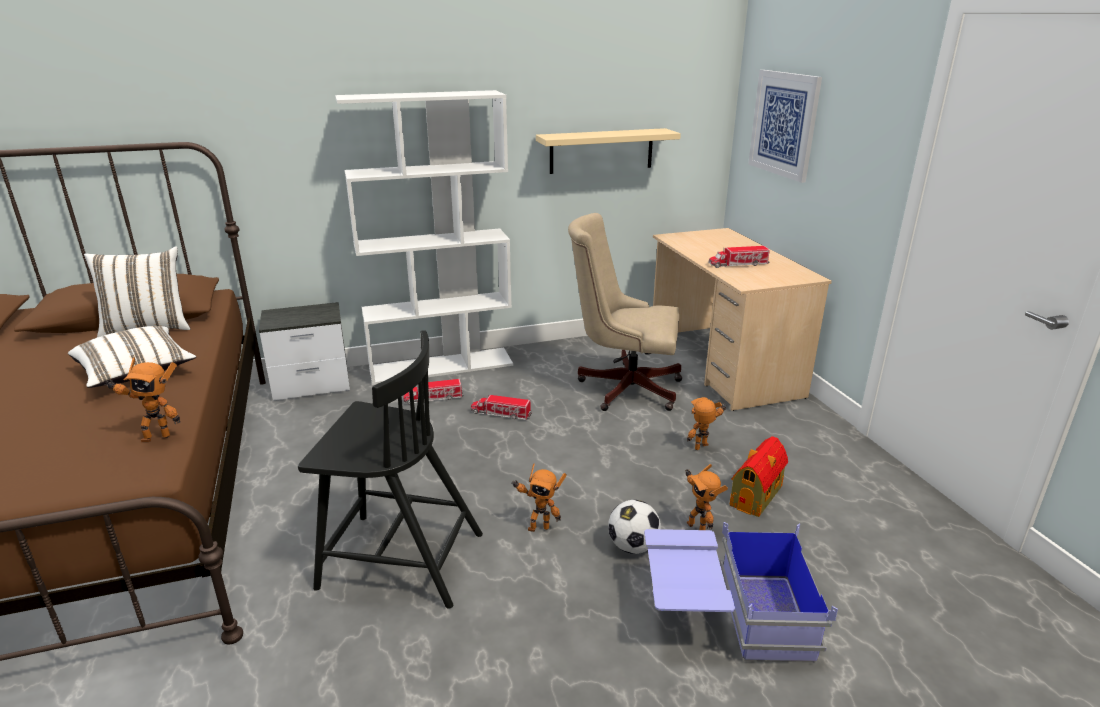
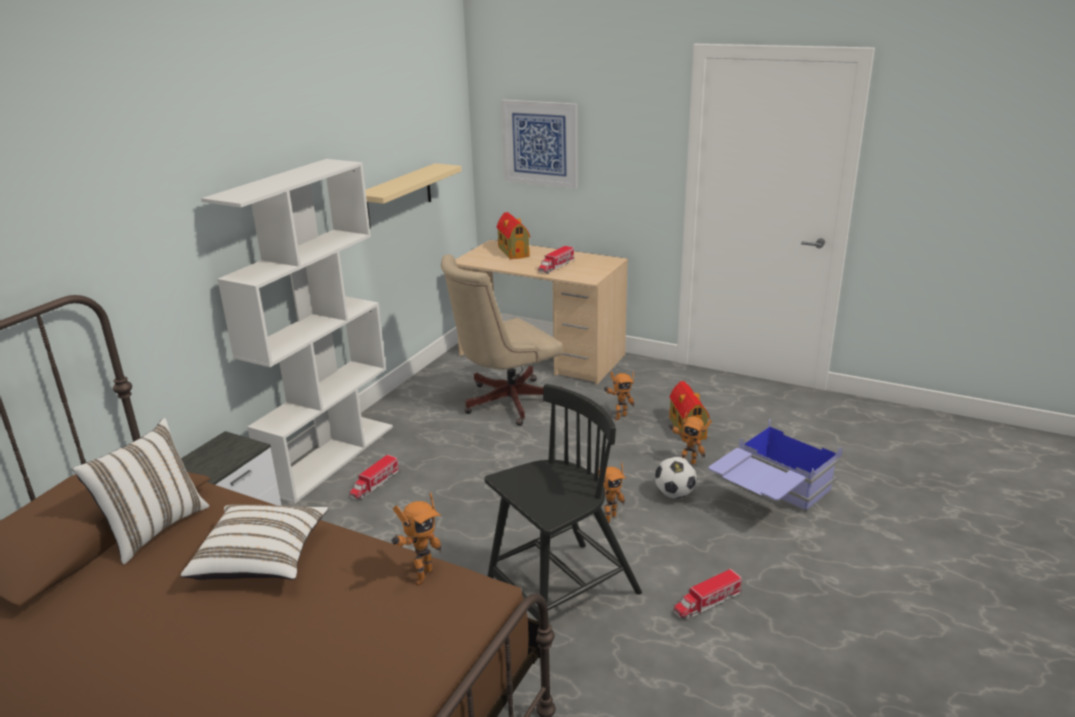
camera: 45 degrees left, 0 degrees up
(501, 414) = (451, 466): toy truck -> toy truck (707, 602)
(703, 448) = (618, 416): toy robot -> toy robot turned 135 degrees counterclockwise
(726, 242) = (513, 251): none -> toy house

